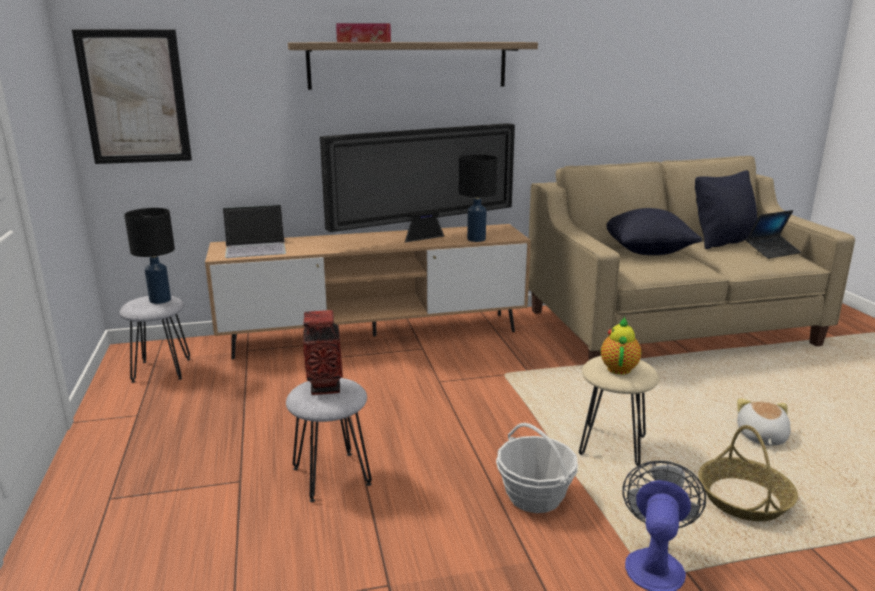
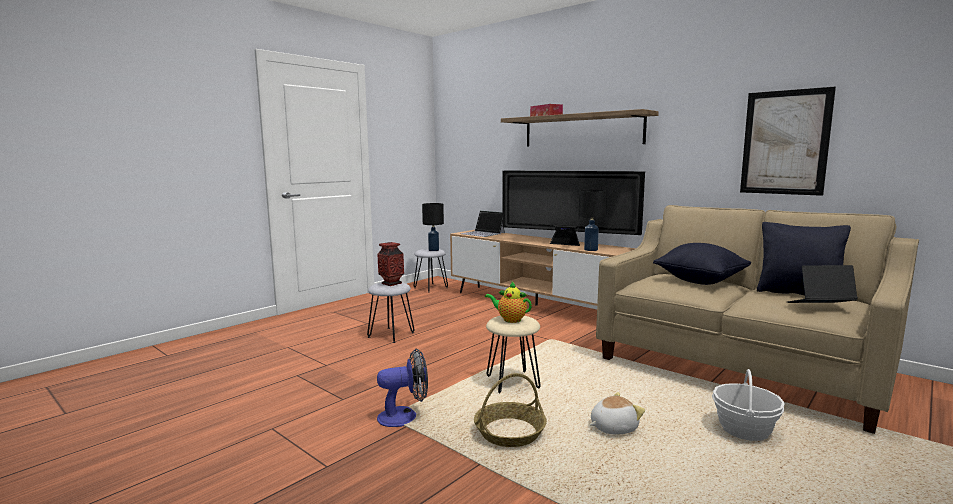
camera: 55 degrees right, 10 degrees down
(134, 97) = (457, 150): picture -> picture (785, 142)
(534, 496) = (429, 375): basket -> basket (744, 431)
(619, 367) = (510, 319): teapot -> teapot turned 135 degrees counterclockwise
(772, 252) = (819, 306): laptop -> laptop turned 150 degrees clockwise

